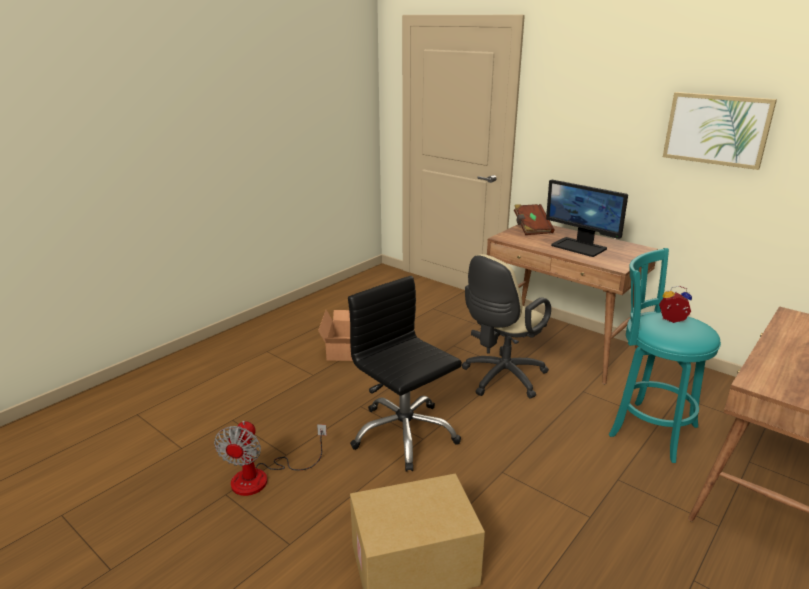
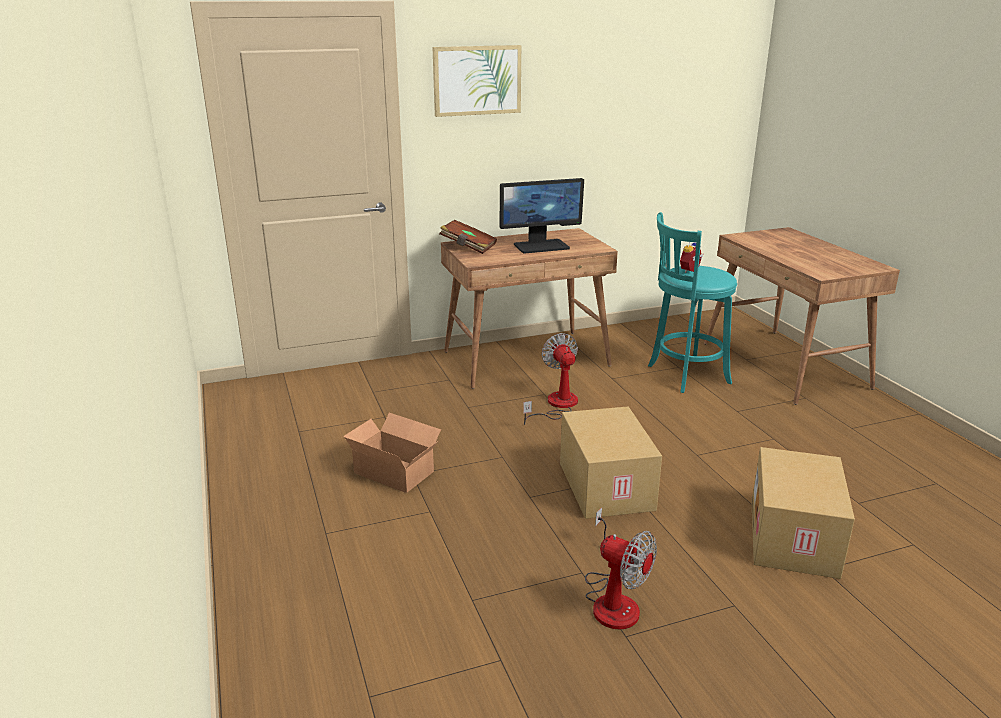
camera: 60 degrees left, 0 degrees up
(404, 434) = (604, 486): black office chair -> cardboard box
(501, 379) = (556, 405): beige office chair -> fan
(716, 129) = (605, 105): picture -> picture (477, 80)

